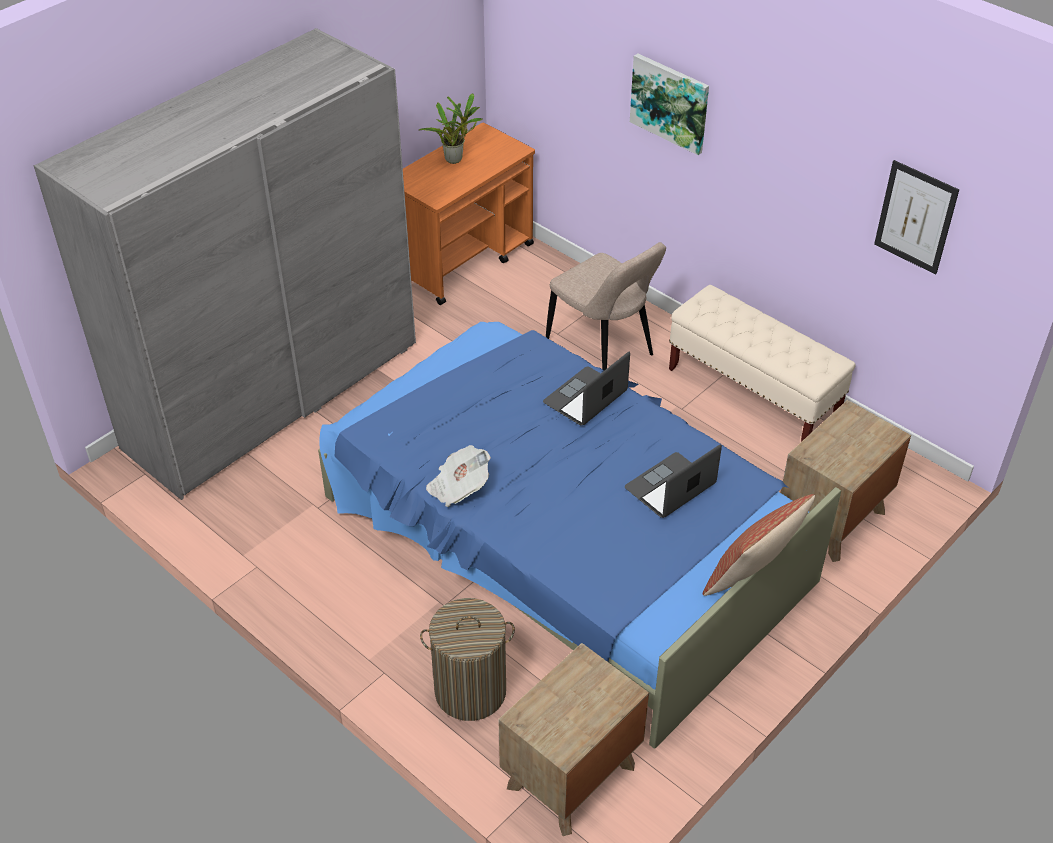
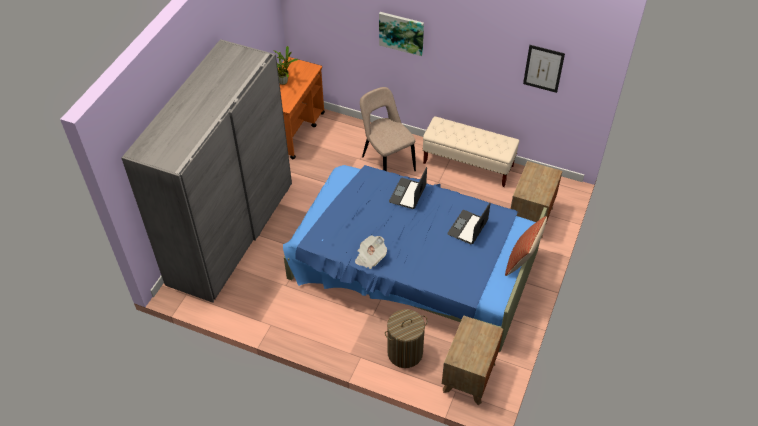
camera: 20 degrees left, 5 degrees up
(603, 351) = (387, 162): beige chair -> beige chair turned 150 degrees counterclockwise

